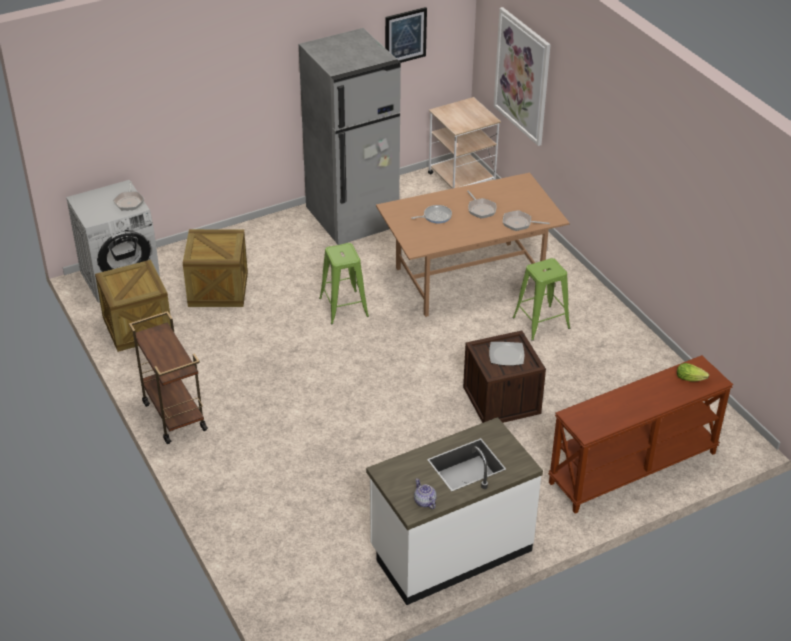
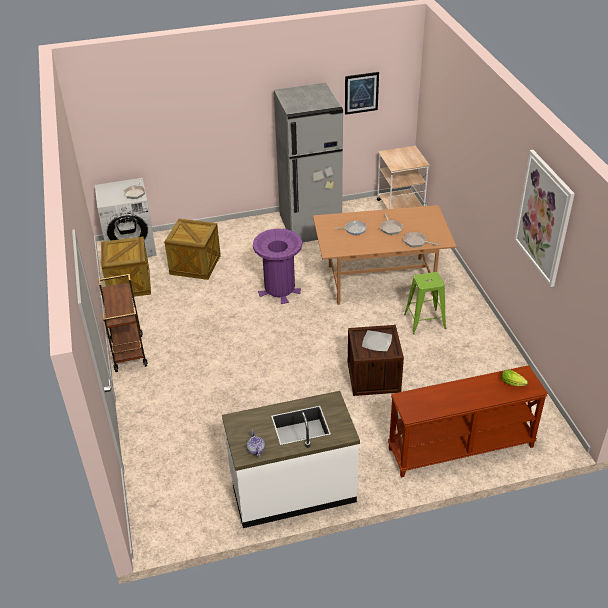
camera: 15 degrees right, 0 degrees up
(343, 307) = (279, 290): green stool -> purple trash can
(522, 76) = (444, 130): picture -> picture (544, 218)

